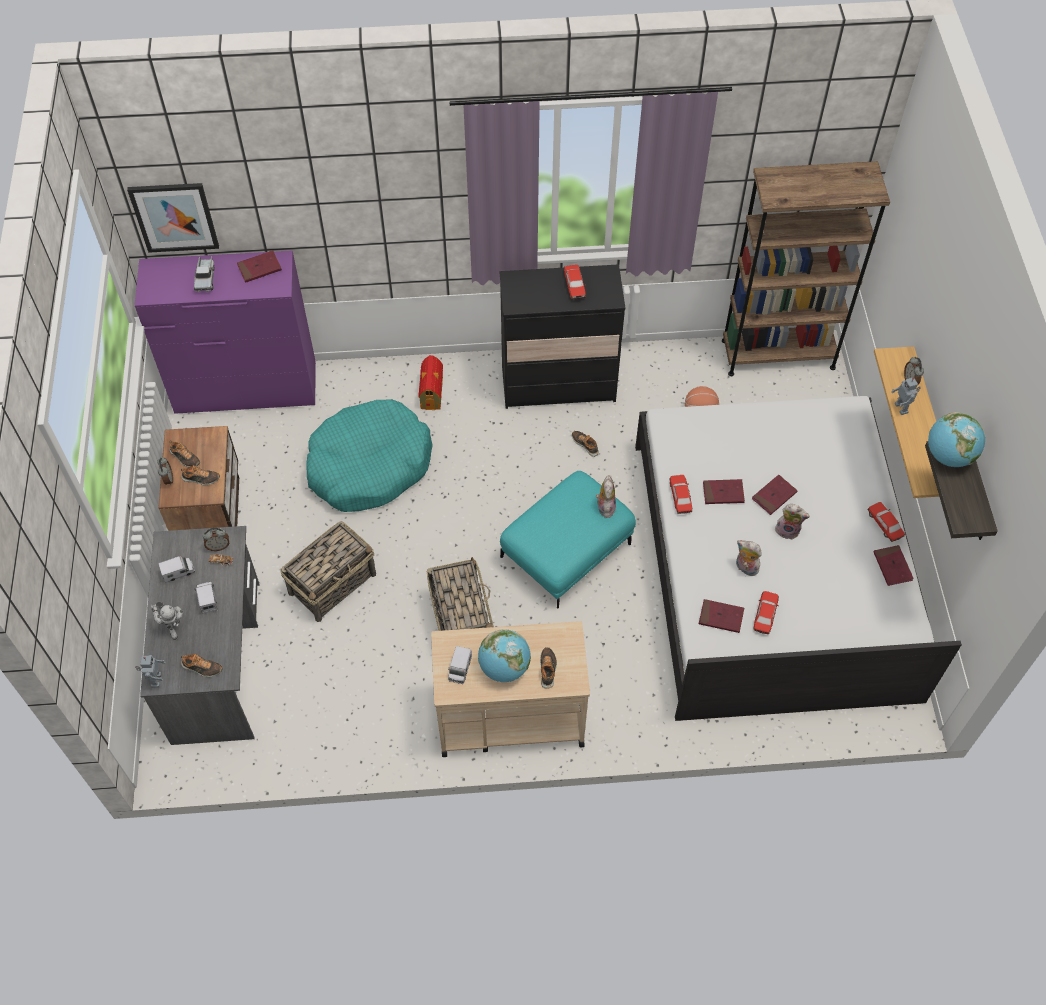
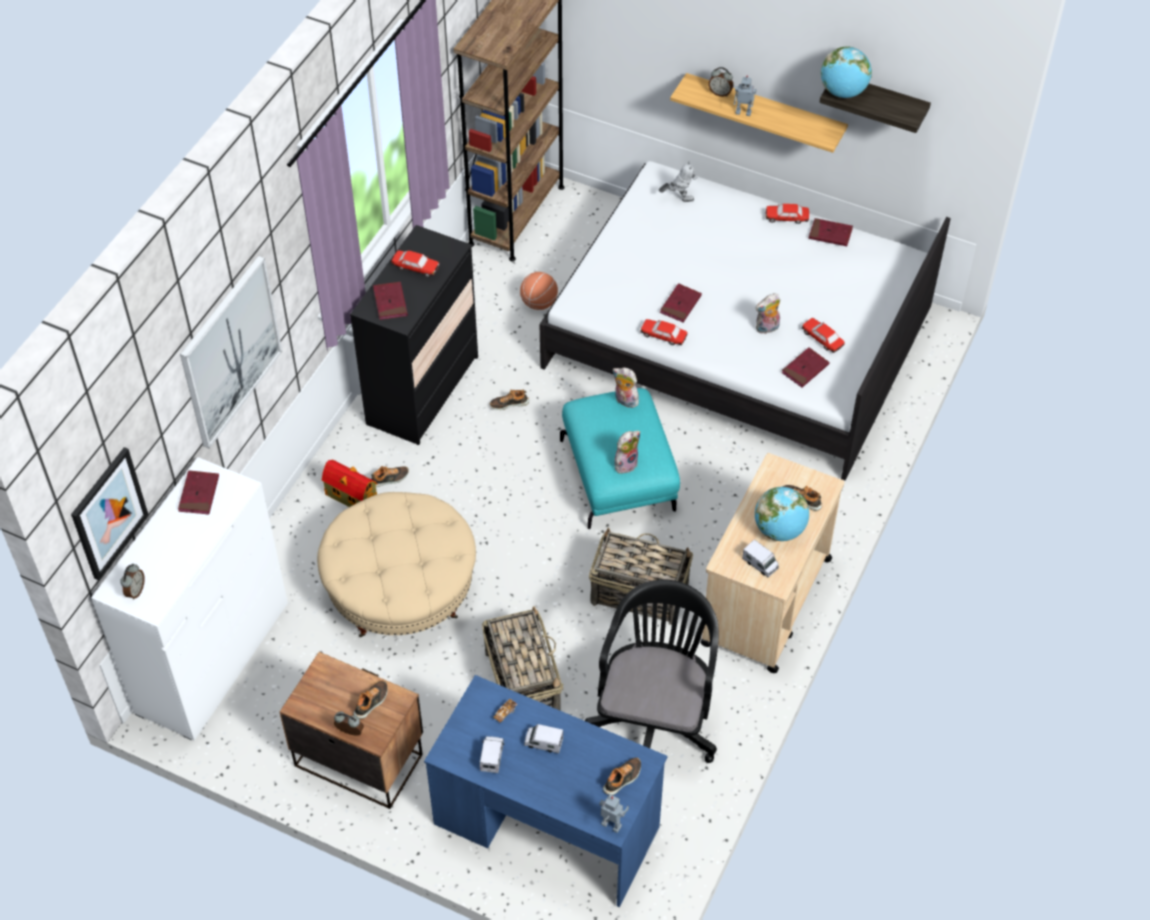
camera: 60 degrees left, 5 degrees down
(172, 626) = (555, 786): toy robot -> toy robot (678, 198)
(184, 458) = (332, 706): shoe -> shoe (389, 479)
(205, 278) = (172, 547): toy truck -> none
(217, 661) = (546, 825): grey desk -> blue desk
(218, 546) = (484, 708): alarm clock -> alarm clock (135, 591)
(246, 388) = (212, 658): purple dresser -> white dresser
(350, 690) = (655, 719): none -> black office chair
(356, 204) = (230, 351): none -> picture
(369, 465) = (401, 589): turquoise dog bed -> beige ottoman
(774, 496) = (708, 272): red book -> red book (390, 302)
(788, 530) = (749, 281): plush toy -> plush toy (625, 463)

